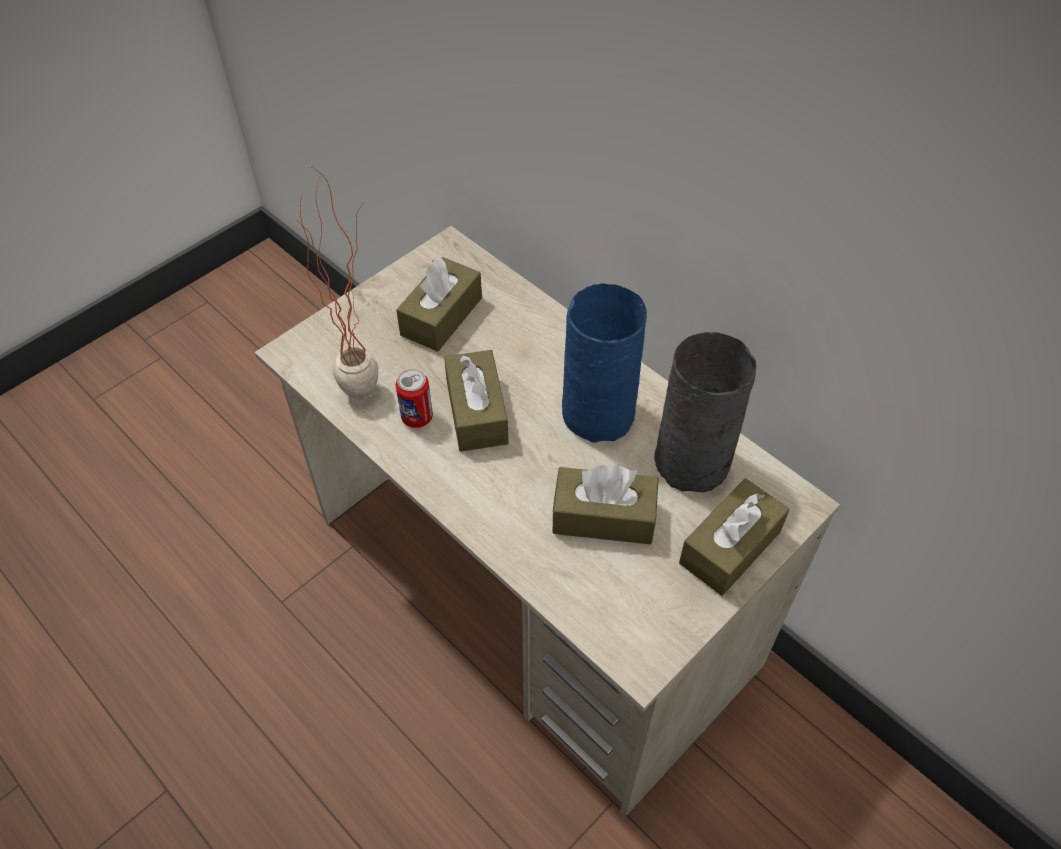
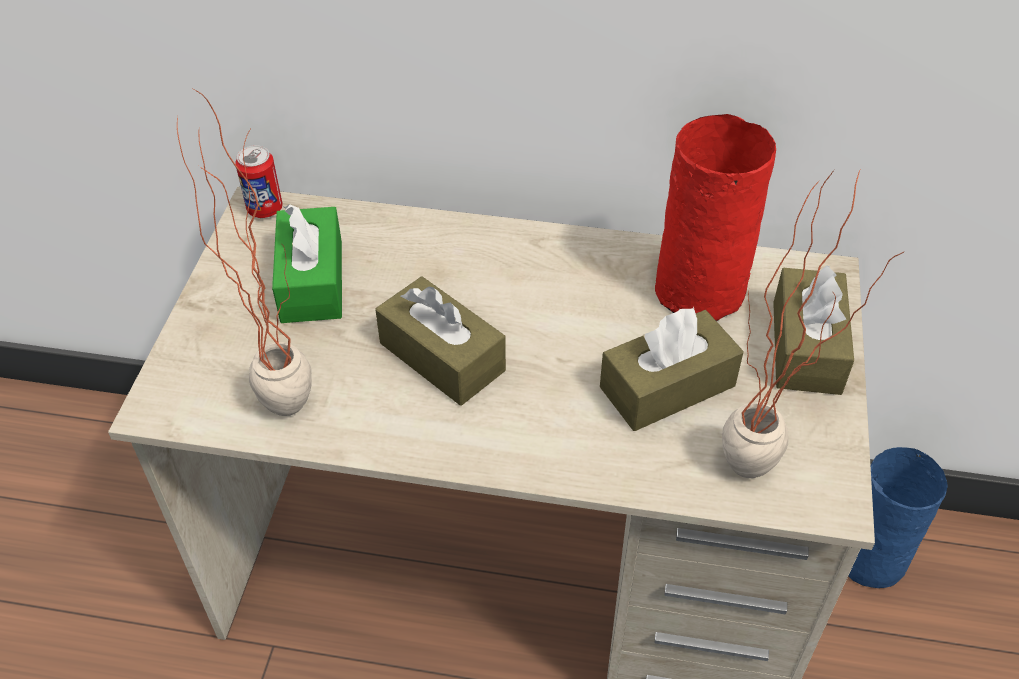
camera: 35 degrees left, 5 degrees down
(417, 417) = (379, 397): can -> can (265, 209)
(441, 316) = (312, 281): brown tissue box -> green tissue box
(598, 412) = (568, 291): blue vase -> blue vase (868, 556)
(605, 618) = (760, 481): none -> potted plant
(693, 464) = (702, 291): grey vase -> red vase

